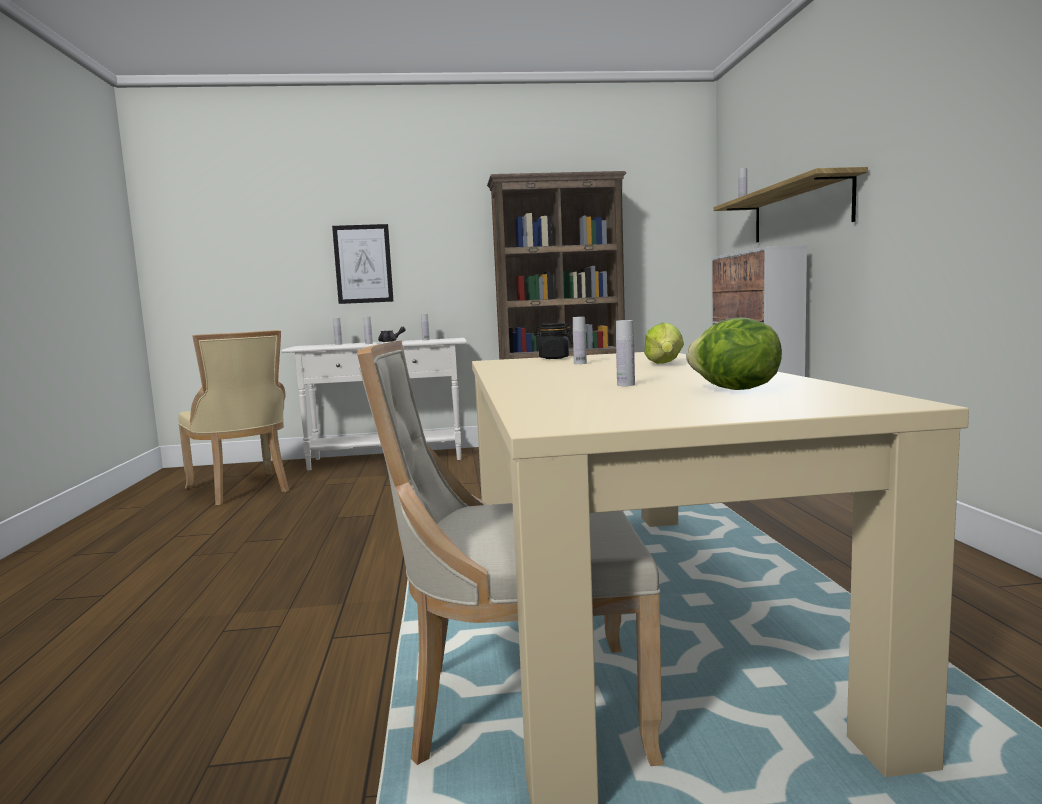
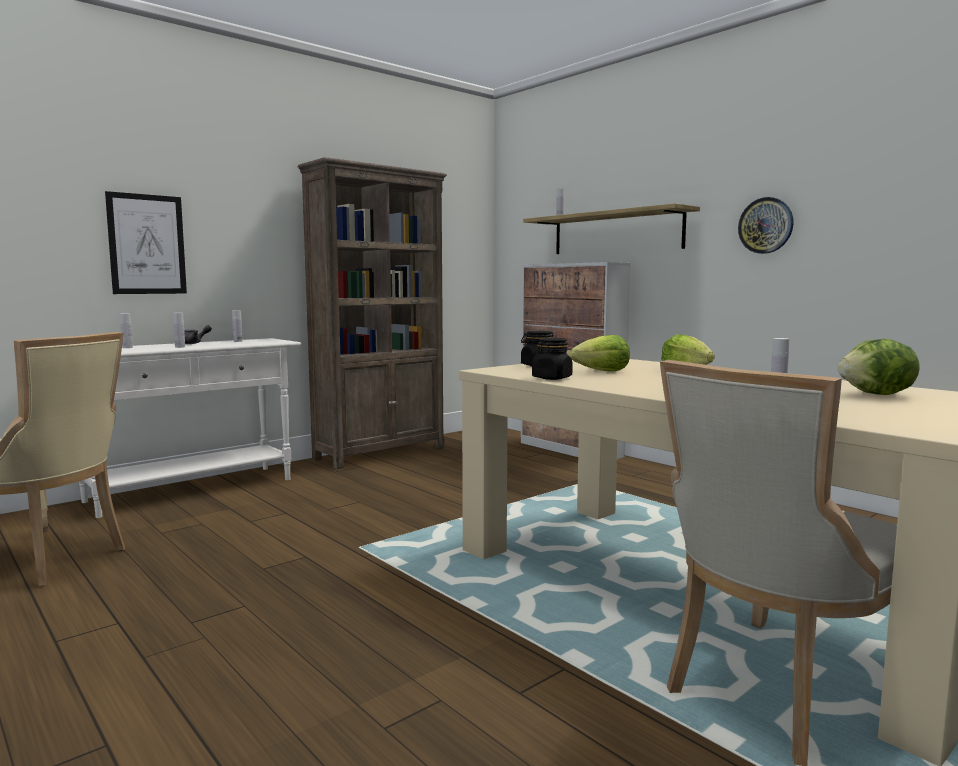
camera: 35 degrees left, 0 degrees up
(502, 367) = (552, 378): none -> black jar
(580, 363) = (603, 371): white bottle -> lettuce
(929, 180) = (766, 225): none -> wall clock

